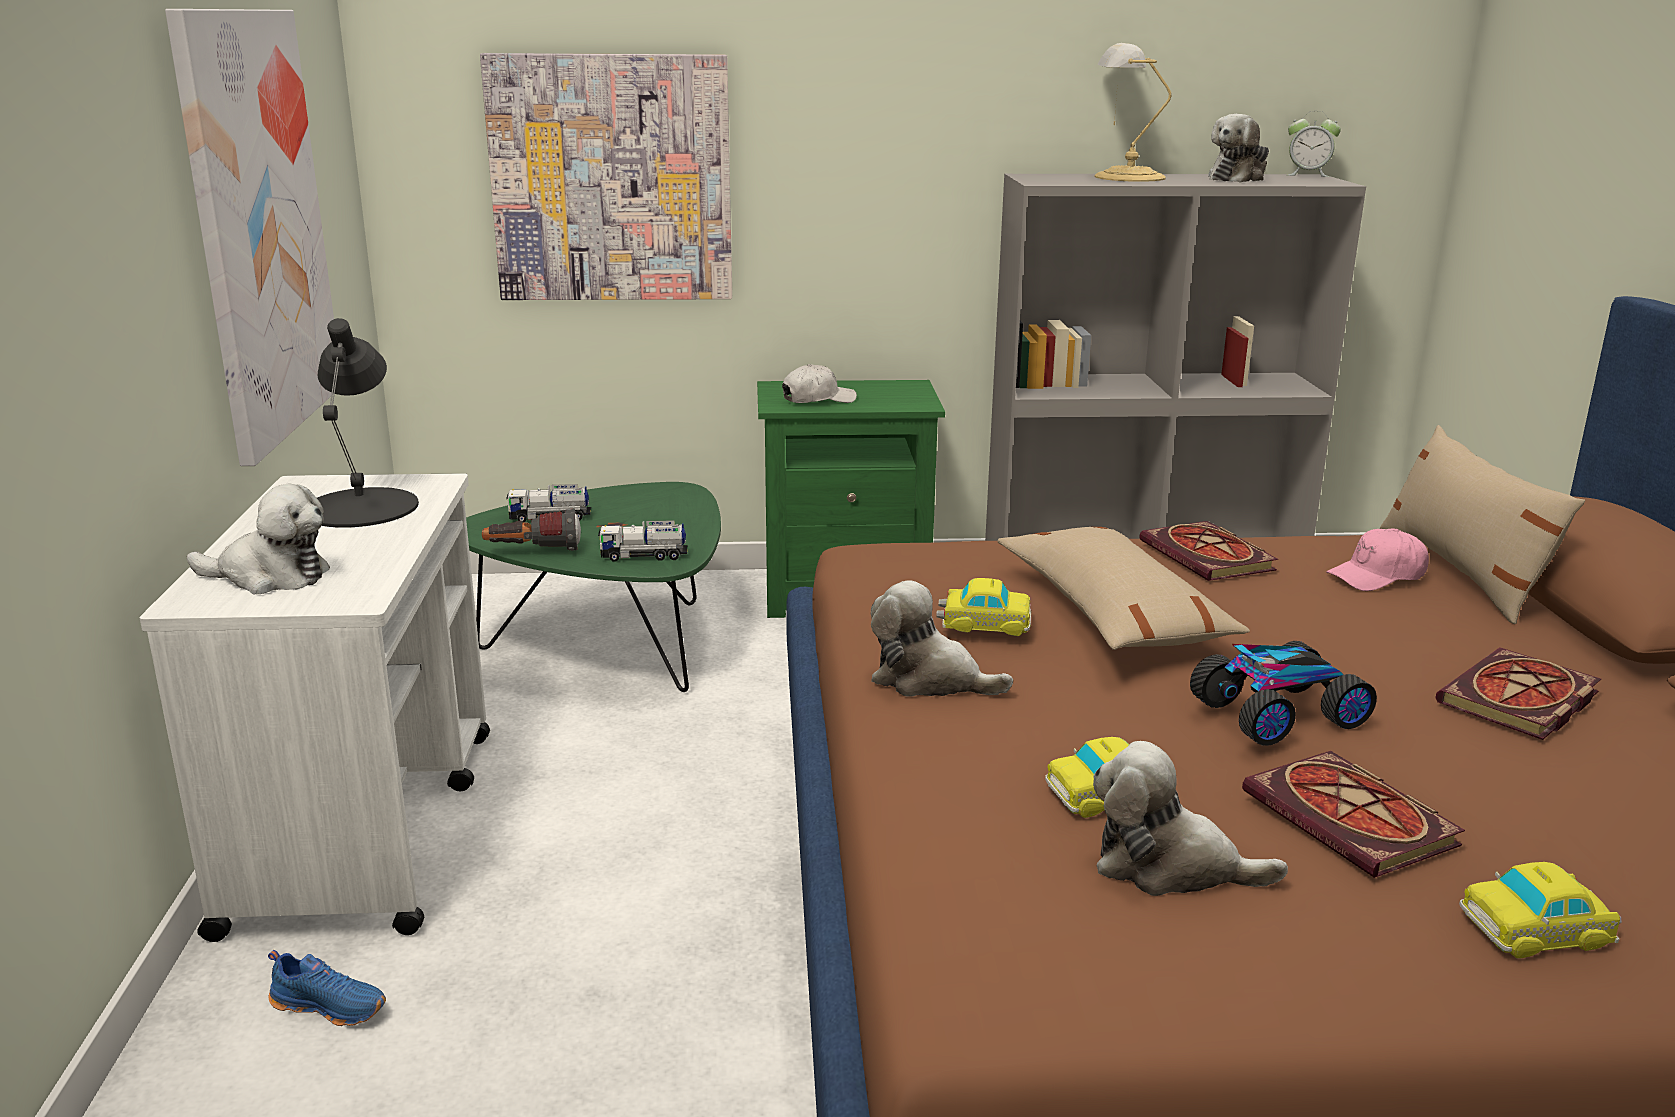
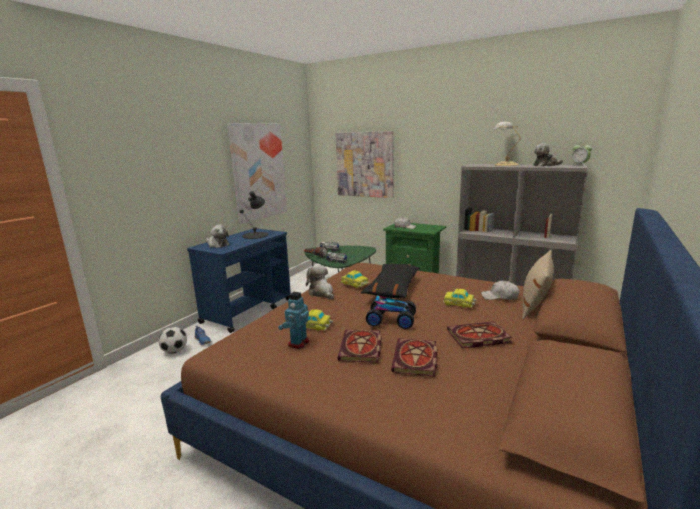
camera: 35 degrees right, 5 degrees down
(255, 1094) = (175, 351): none -> football
(366, 825) = (248, 310): white cart -> blue cart
(1111, 612) = (393, 288): beige pillow -> black pillow
(1169, 866) = (298, 343): plush toy -> toy robot
(1210, 557) = (453, 281): book -> book (416, 360)
(1377, 577) = (500, 297): pink cap -> white cap
(1538, 928) = (362, 387): toy car -> toy car (459, 303)

